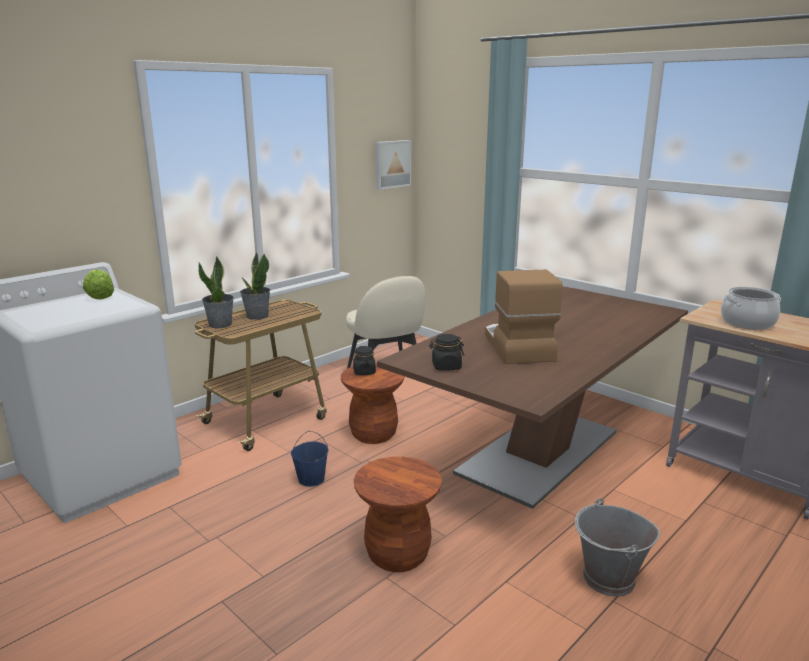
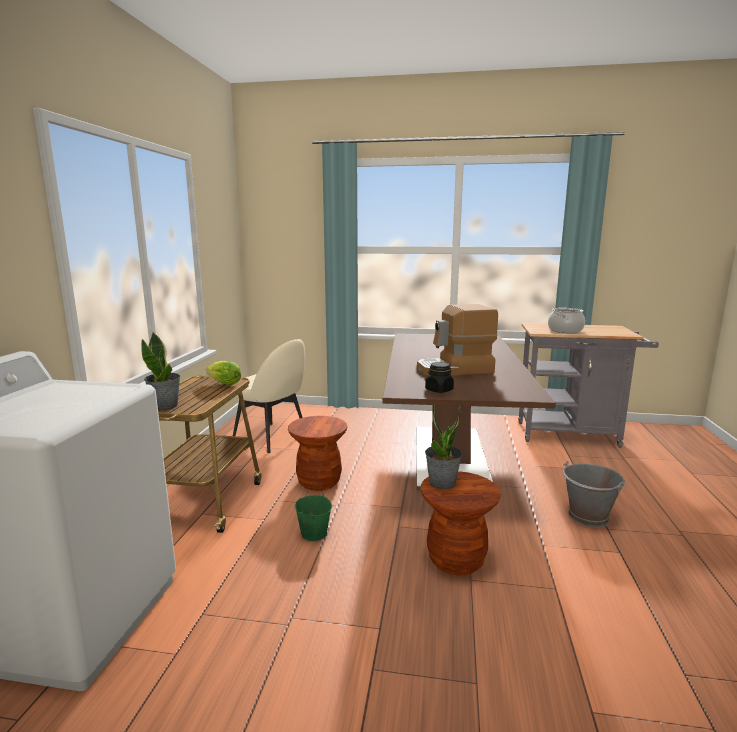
camera: 35 degrees left, 5 degrees down
(99, 297) = (53, 389): lettuce -> lettuce (224, 383)
(257, 316) = (191, 393): potted plant -> potted plant (442, 483)
(311, 479) = (313, 533): blue bucket -> green bucket
(364, 372) = (308, 425): black jar -> none
(391, 164) = (229, 249): picture -> none
(517, 347) = (455, 370): coffee machine -> coffee machine turned 60 degrees counterclockwise

